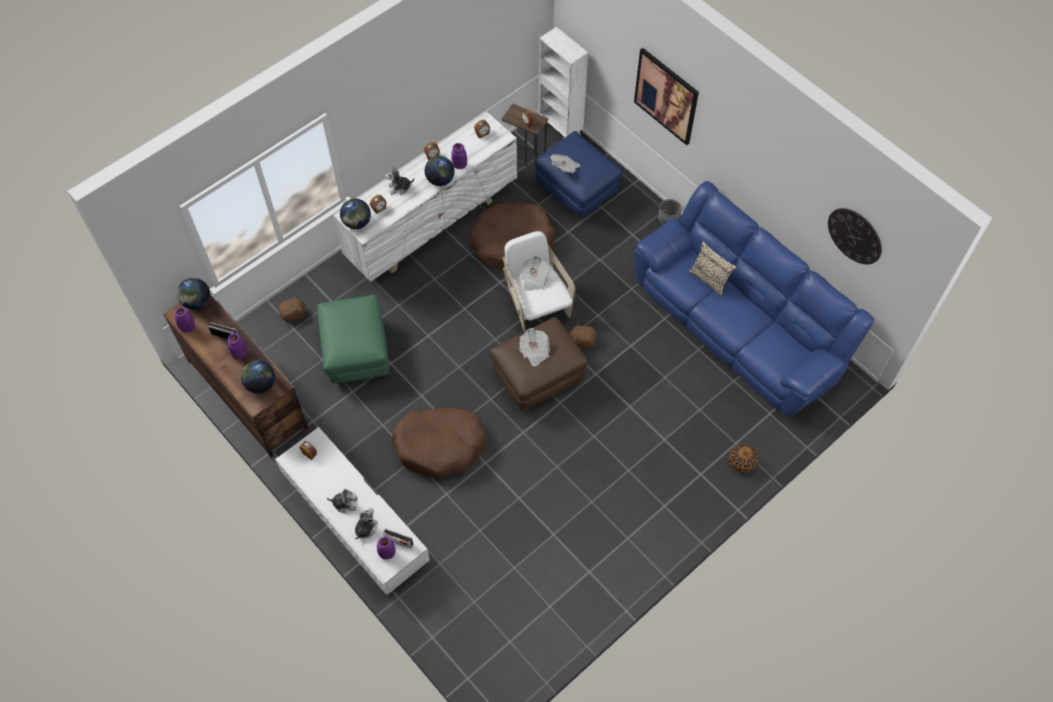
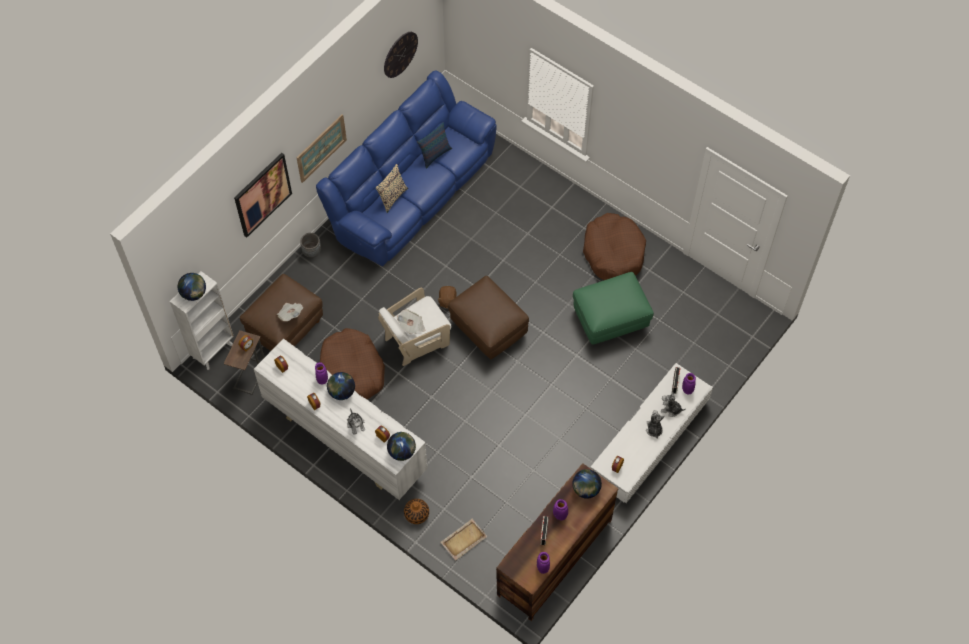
camera: 100 degrees left, 0 degrees up
(197, 302) = (514, 567): globe -> globe (194, 293)
(293, 314) = (463, 540): brown plush toy -> beige tray
(356, 352) = (492, 476): green ottoman -> green ottoman (610, 320)
(440, 445) = (569, 390): brown dog bed -> brown dog bed (613, 253)
(534, 351) = (489, 310): newspaper -> none
(577, 189) = (285, 326): blue ottoman -> brown ottoman
(734, 163) = (321, 148): none -> picture
(741, 462) = (535, 181): vase -> vase (416, 514)
(767, 332) = (435, 155): none -> blue pillow

